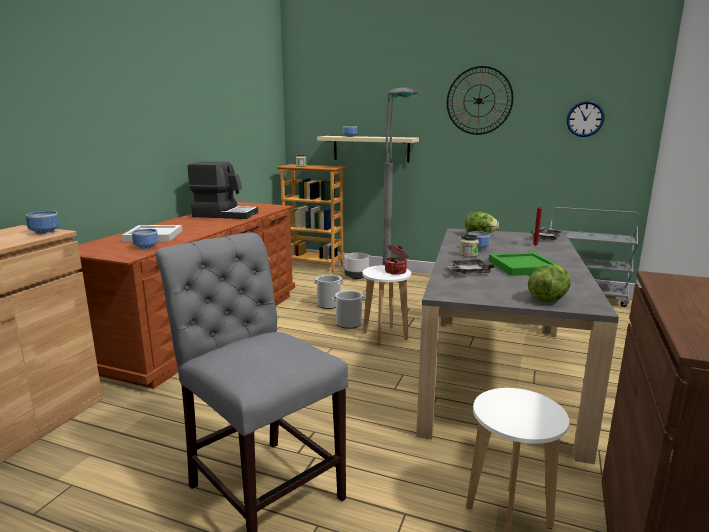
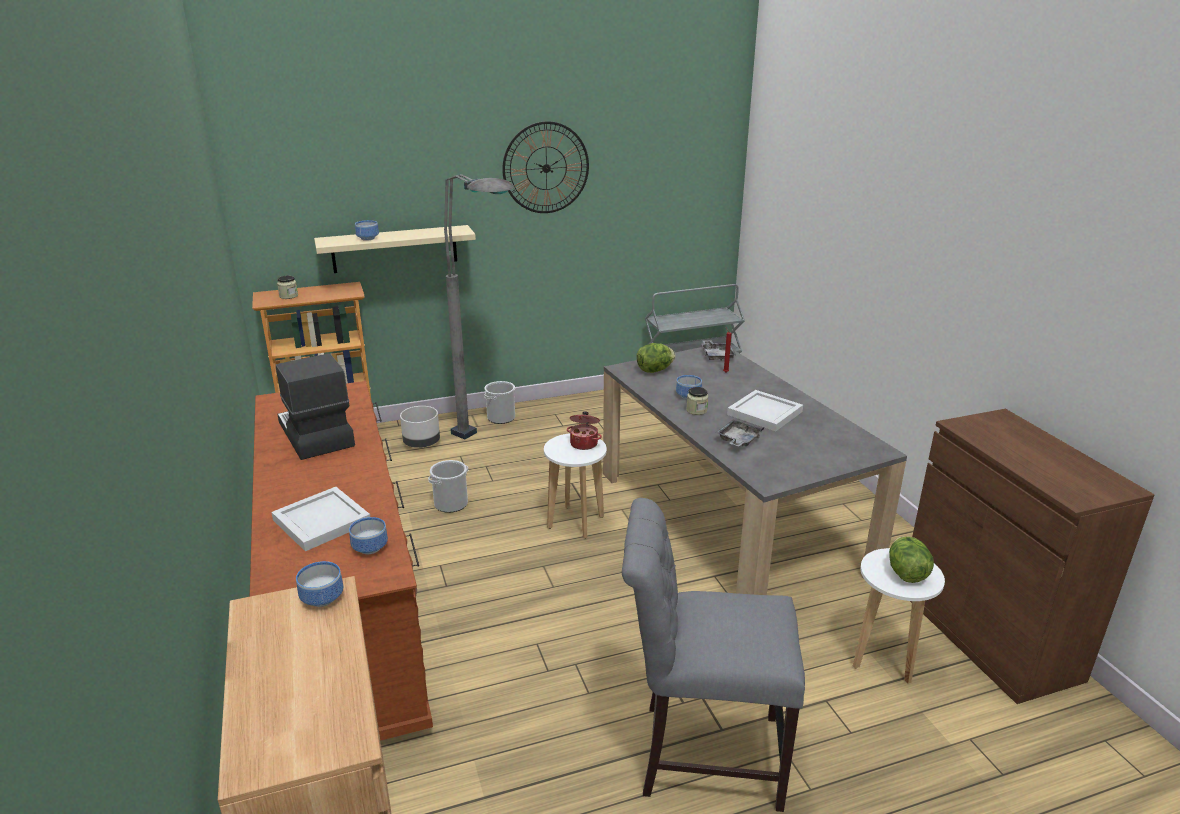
camera: 40 degrees left, 10 degrees up
(225, 214) = (315, 435): coffee machine -> coffee machine turned 90 degrees counterclockwise
(349, 323) = (514, 523): bucket -> bucket (501, 417)
(524, 267) = (766, 413): green tray -> white tray
(548, 299) = (843, 454): lettuce -> lettuce (906, 573)
(585, 119) = (670, 182): wall clock -> none

